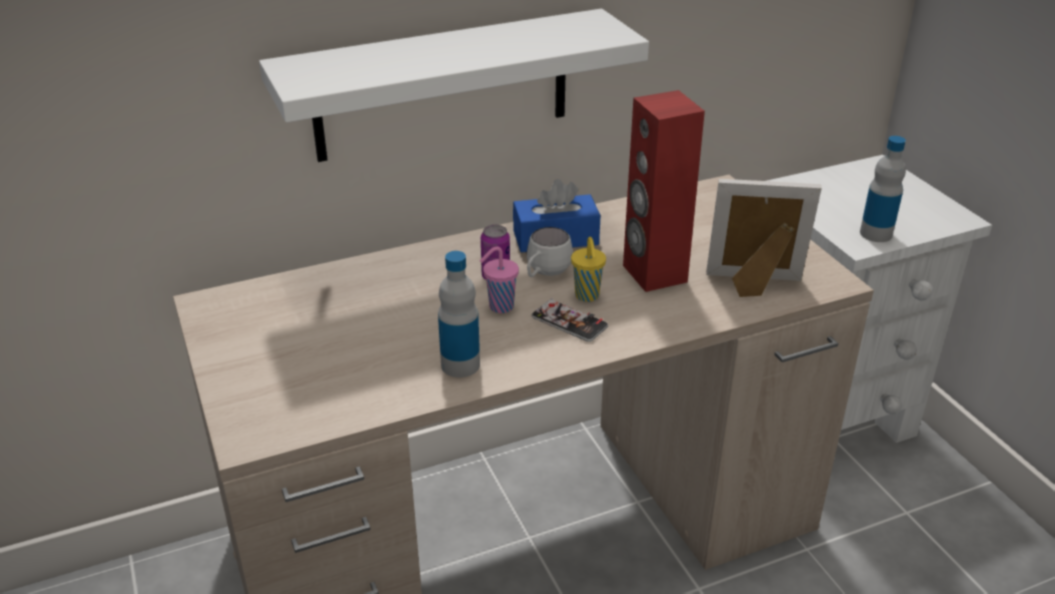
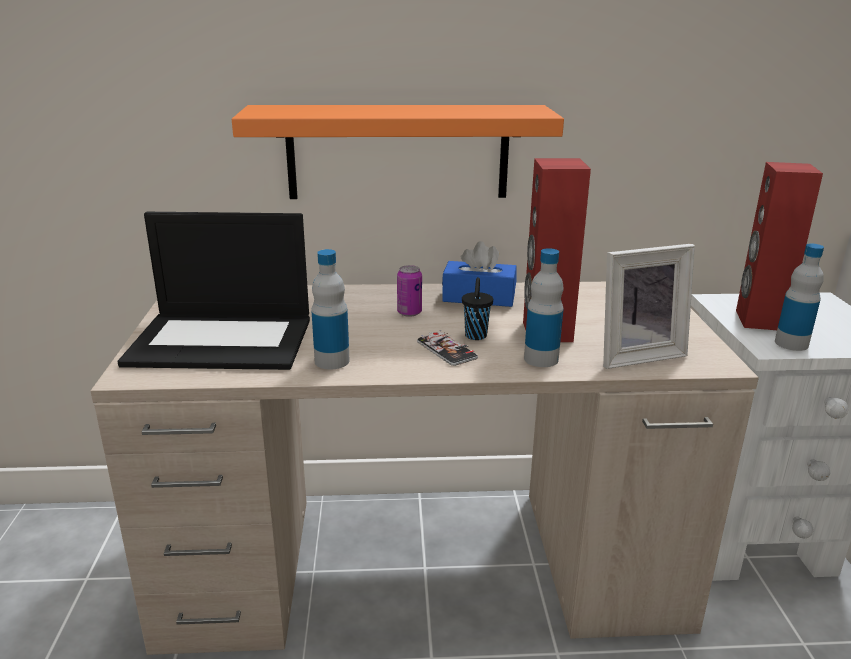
camera: 20 degrees right, 10 degrees down
(317, 364) = (224, 340): none -> laptop
(442, 86) = (398, 152): white shelf -> orange shelf
(499, 307) = (396, 331): pink cup -> none
(545, 273) = (451, 317): white mug -> none
(587, 296) = (475, 336): yellow cup -> black cup
(669, 312) = (541, 359): none -> bottle
(754, 286) = (635, 354): picture frame -> picture frame turned 135 degrees clockwise
(835, 208) = (759, 320): none -> red speaker

